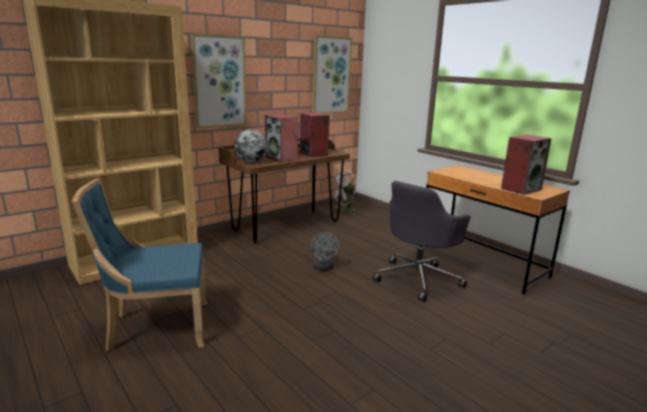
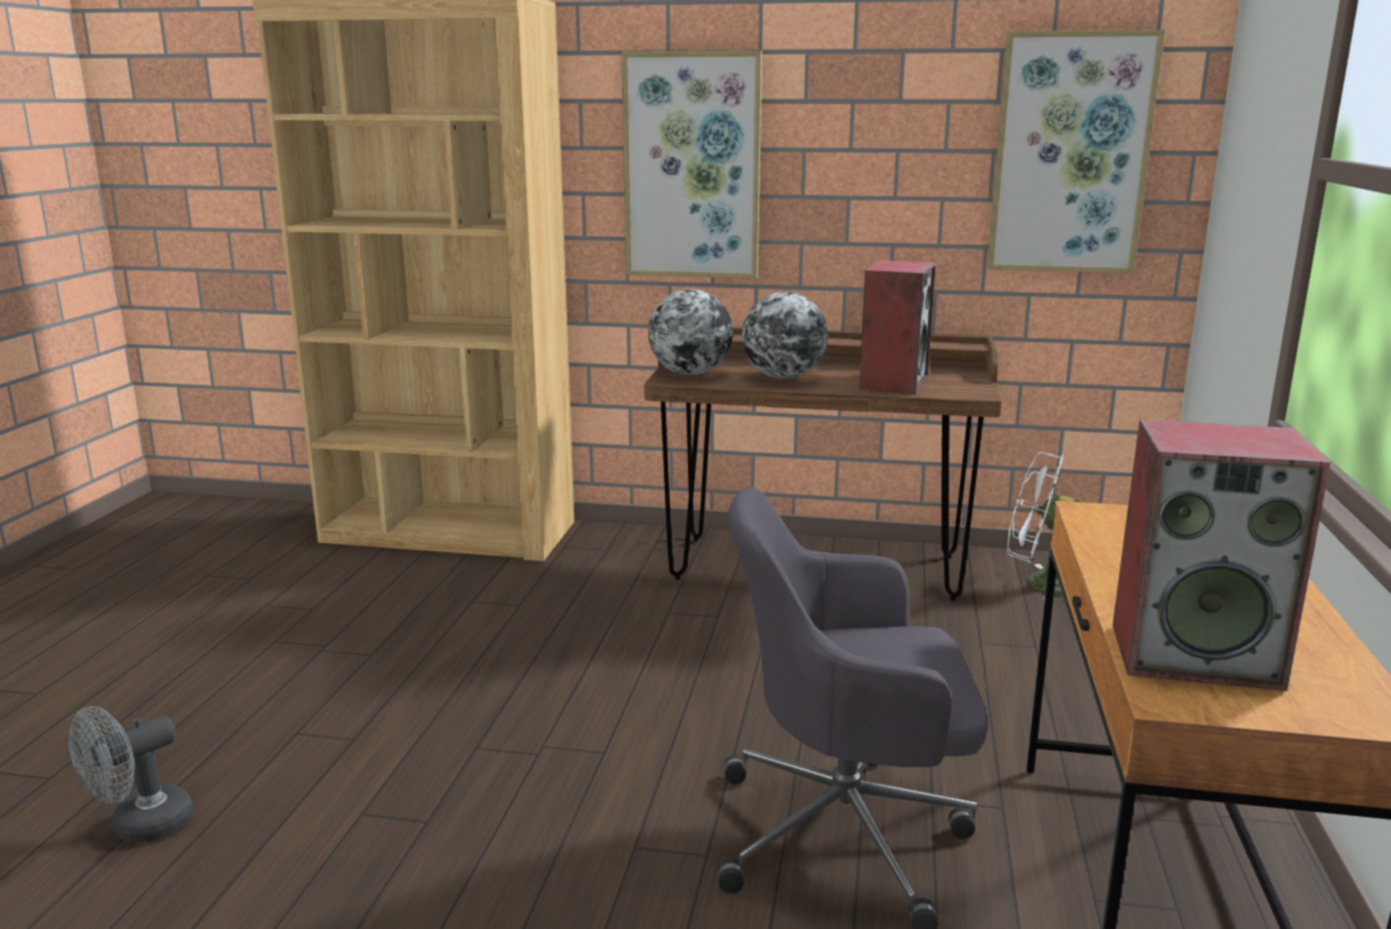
camera: 50 degrees right, 0 degrees up
(155, 328) = (253, 654): blue chair -> none
(281, 158) = (783, 377): speaker -> globe
(323, 268) = (689, 690): grey fan -> grey fan (141, 828)

